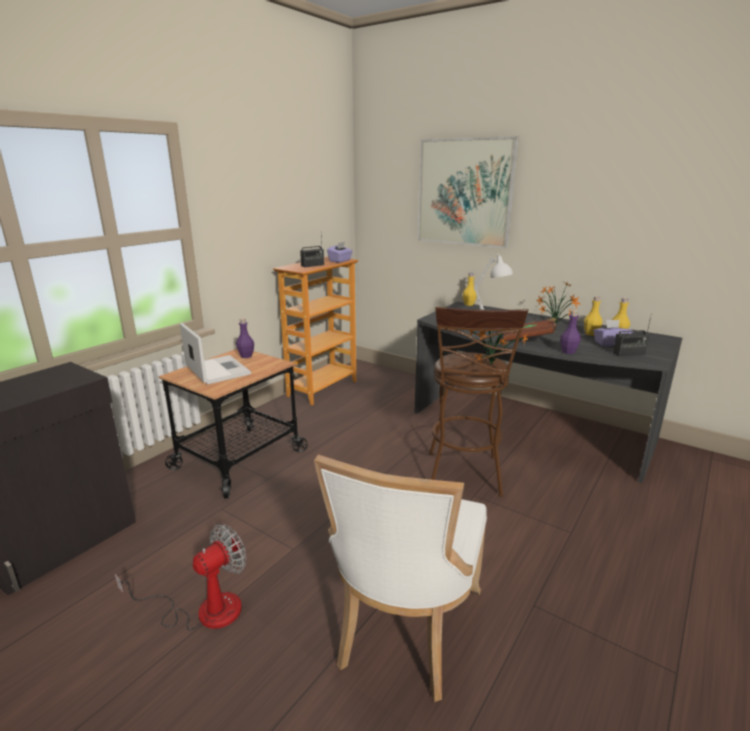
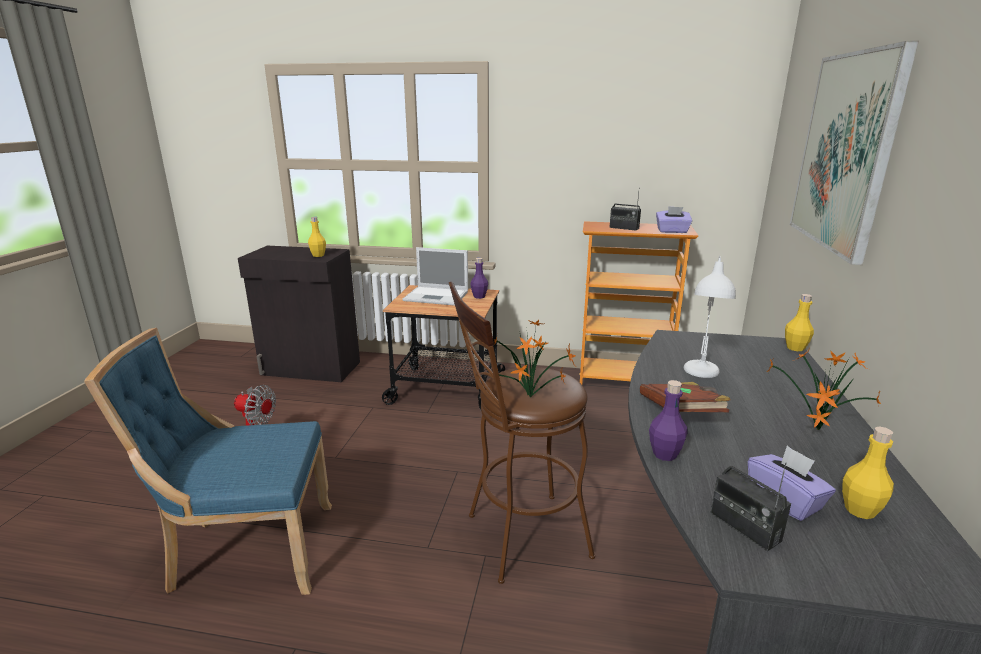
camera: 65 degrees right, 0 degrees up
(217, 370) = (437, 296): laptop -> laptop turned 75 degrees clockwise
(405, 629) = (247, 551): white chair -> blue chair
(591, 334) = (817, 474): yellow bottle -> yellow bottle (318, 255)

